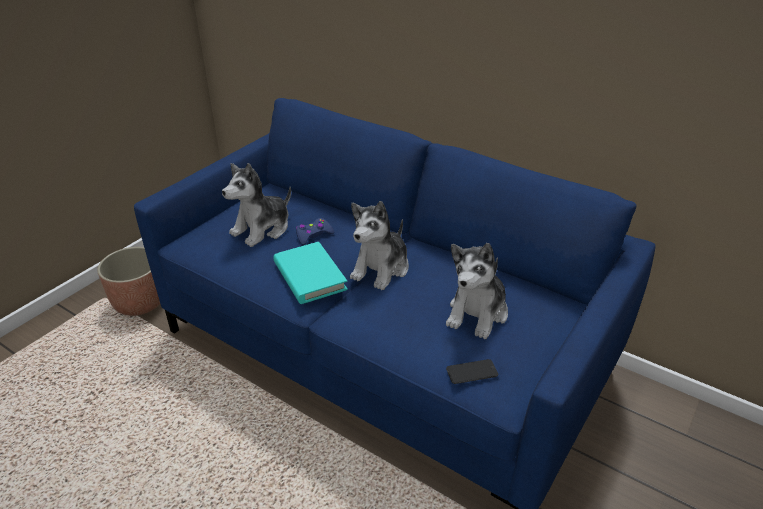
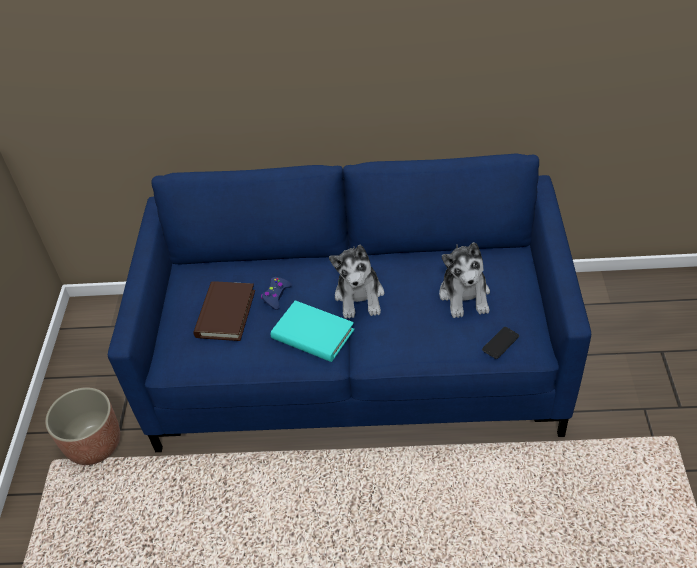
camera: 30 degrees left, 10 degrees up
(262, 229) = (225, 313): plush toy -> brown book

